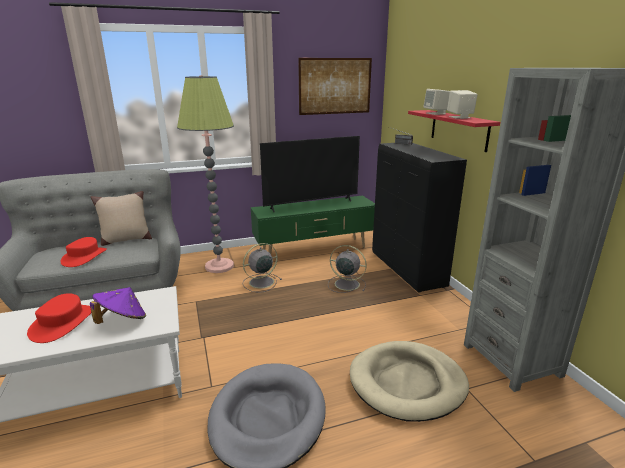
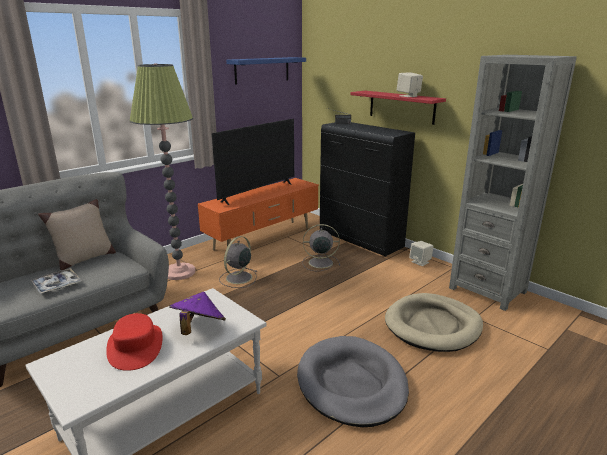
camera: 25 degrees left, 0 degrees up
(84, 257) = (57, 285): red hat -> tray
(315, 250) = (263, 238): green tv stand -> orange tv stand
(335, 86) = (262, 70): picture -> blue shelf
(436, 113) = (381, 93): beige speaker -> beige speaker (420, 262)

